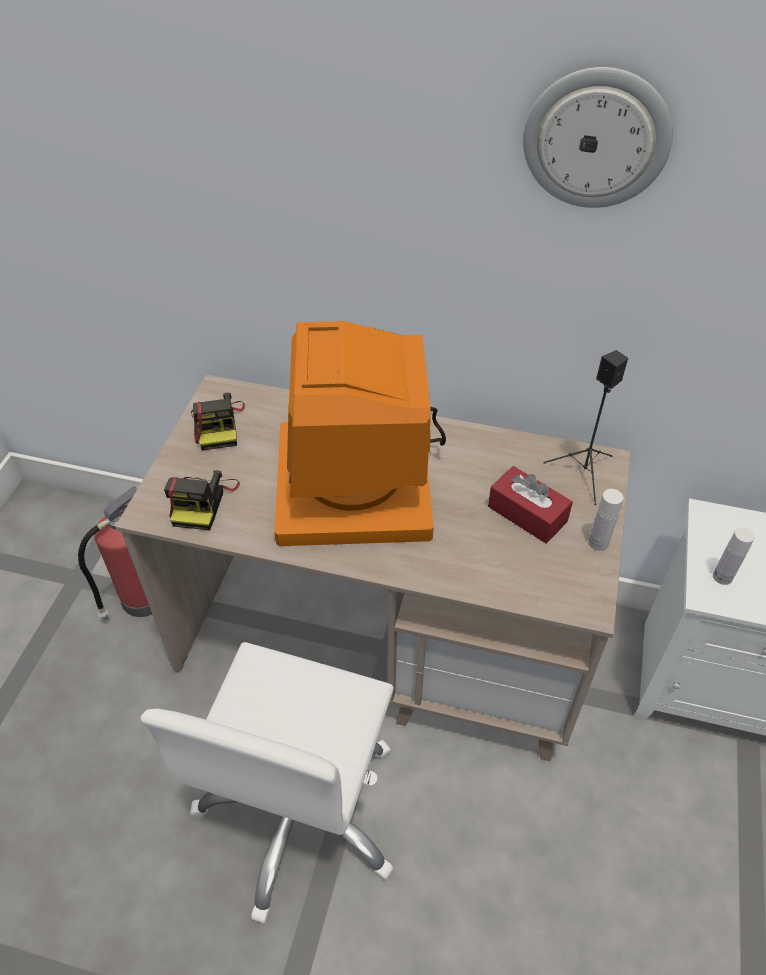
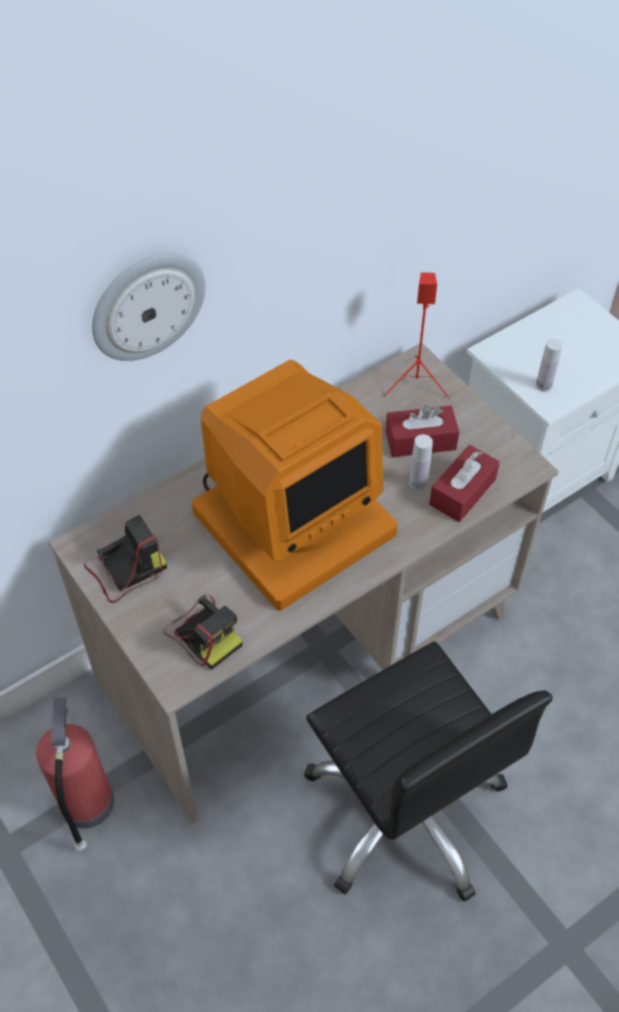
camera: 50 degrees left, 5 degrees up
(218, 425) = (125, 570): camera -> camera turned 60 degrees counterclockwise
(301, 811) = (406, 809): white office chair -> black office chair
(357, 485) = (292, 519): monitor -> monitor turned 75 degrees counterclockwise
(506, 576) = (462, 492): none -> red tissue box
(584, 474) = (417, 383): black speaker -> red speaker
(596, 139) = (356, 125): wall clock -> wall clock (147, 305)
(598, 543) = (482, 422): white bottle -> white bottle (418, 483)

